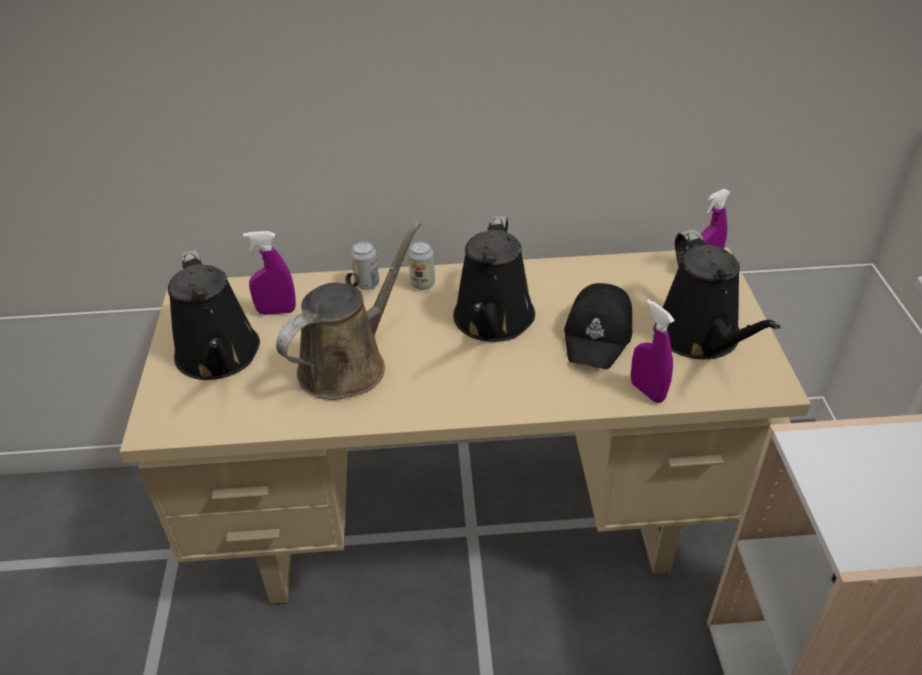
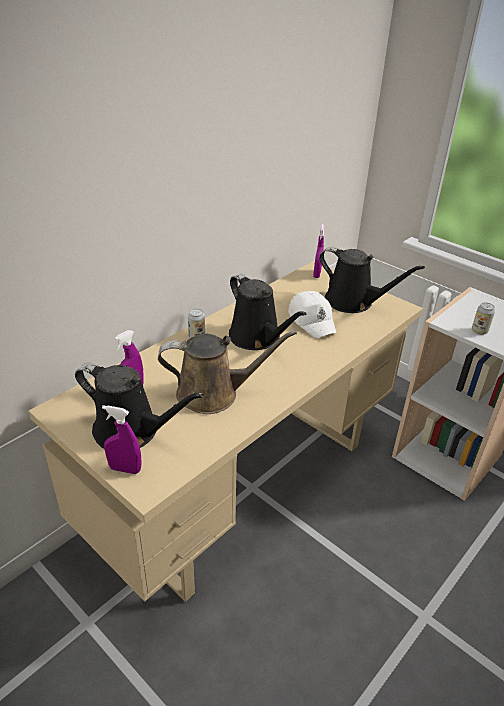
camera: 45 degrees left, 5 degrees down
(348, 364) = (213, 394): brown watering can -> brown watering can turned 90 degrees clockwise
(367, 284) = (165, 351): can -> can (479, 331)
(599, 335) = (312, 320): black cap -> white cap
(647, 391) = (363, 333): purple spray bottle -> purple spray bottle (125, 469)

